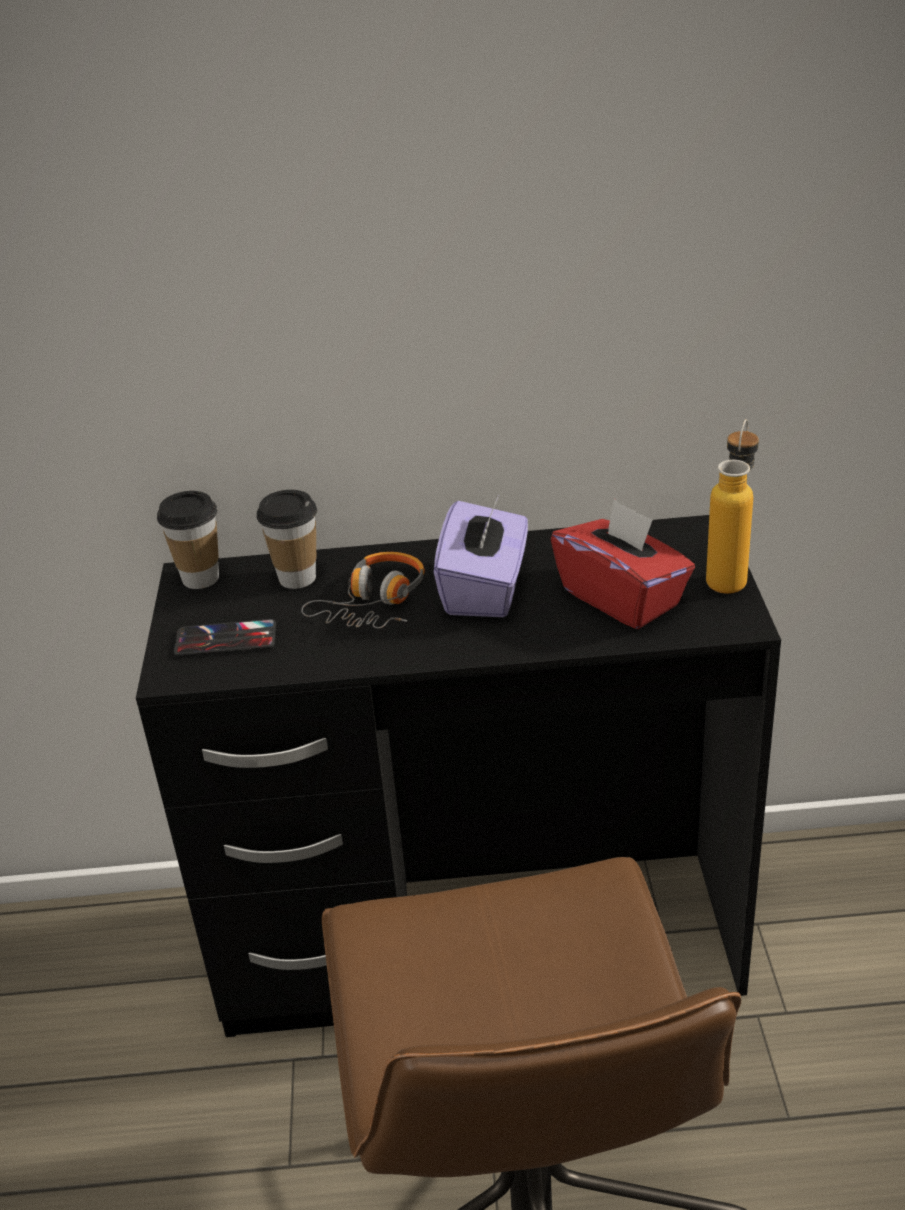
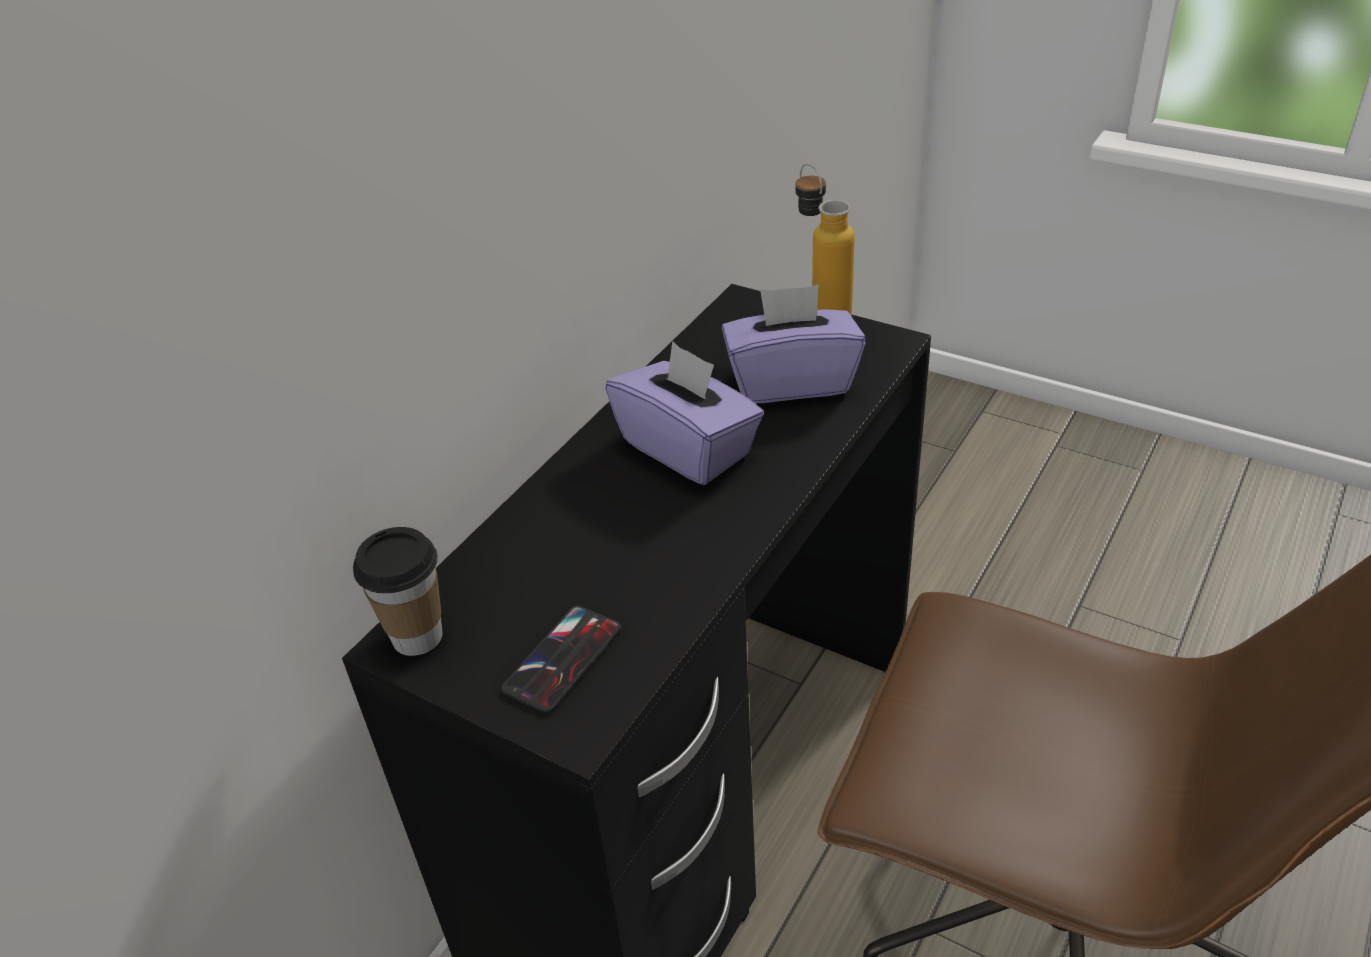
camera: 55 degrees left, 5 degrees up
(297, 578) = (514, 561): cup -> none
(374, 603) = (627, 525): headphones -> none
(622, 598) = (791, 381): red tissue box -> purple tissue box

